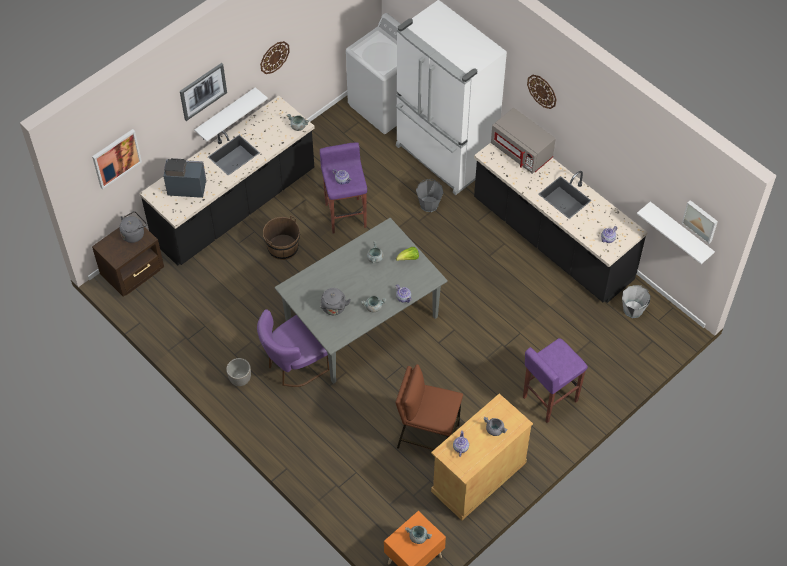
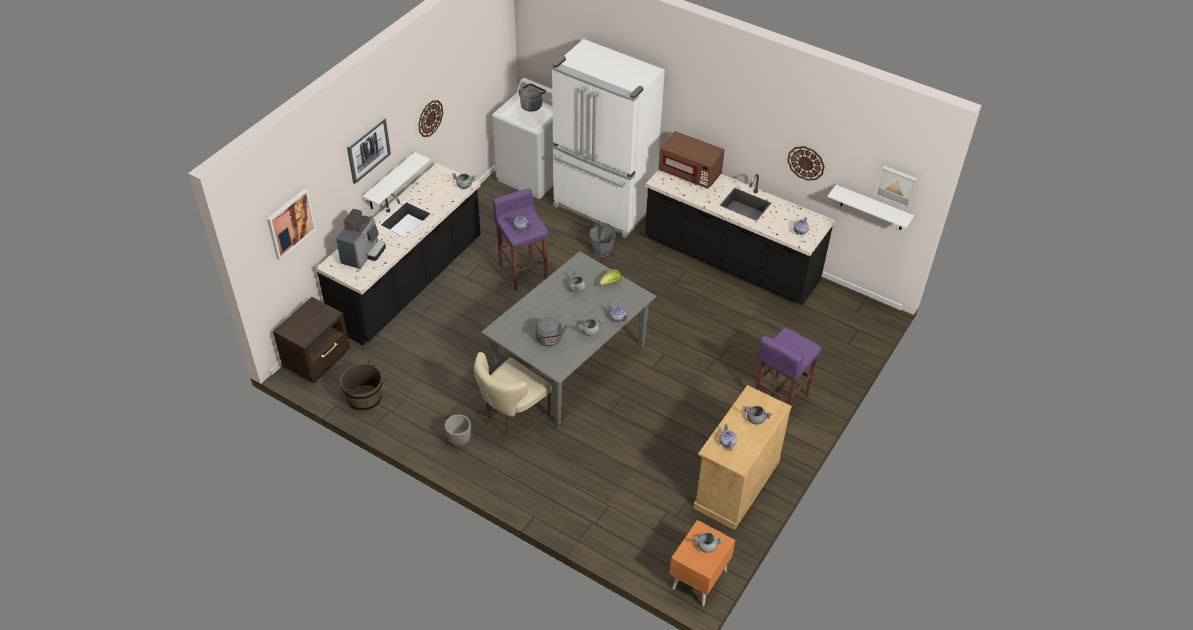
camera: 15 degrees left, 10 degrees down
(134, 233) = (316, 312): grey kettle -> grey kettle (532, 105)
(185, 186) = (363, 254): coffee machine -> coffee machine turned 120 degrees clockwise
(283, 247) = (468, 311): brown bucket -> brown bucket (365, 398)
(293, 366) = (511, 416): purple chair -> beige chair
(427, 436) = (671, 456): brown stool -> none
(522, 151) = (690, 173): grey microwave -> brown microwave
(542, 91) = (706, 102): wall clock -> wall clock (806, 163)
(633, 310) = (829, 306): grey bucket -> none

